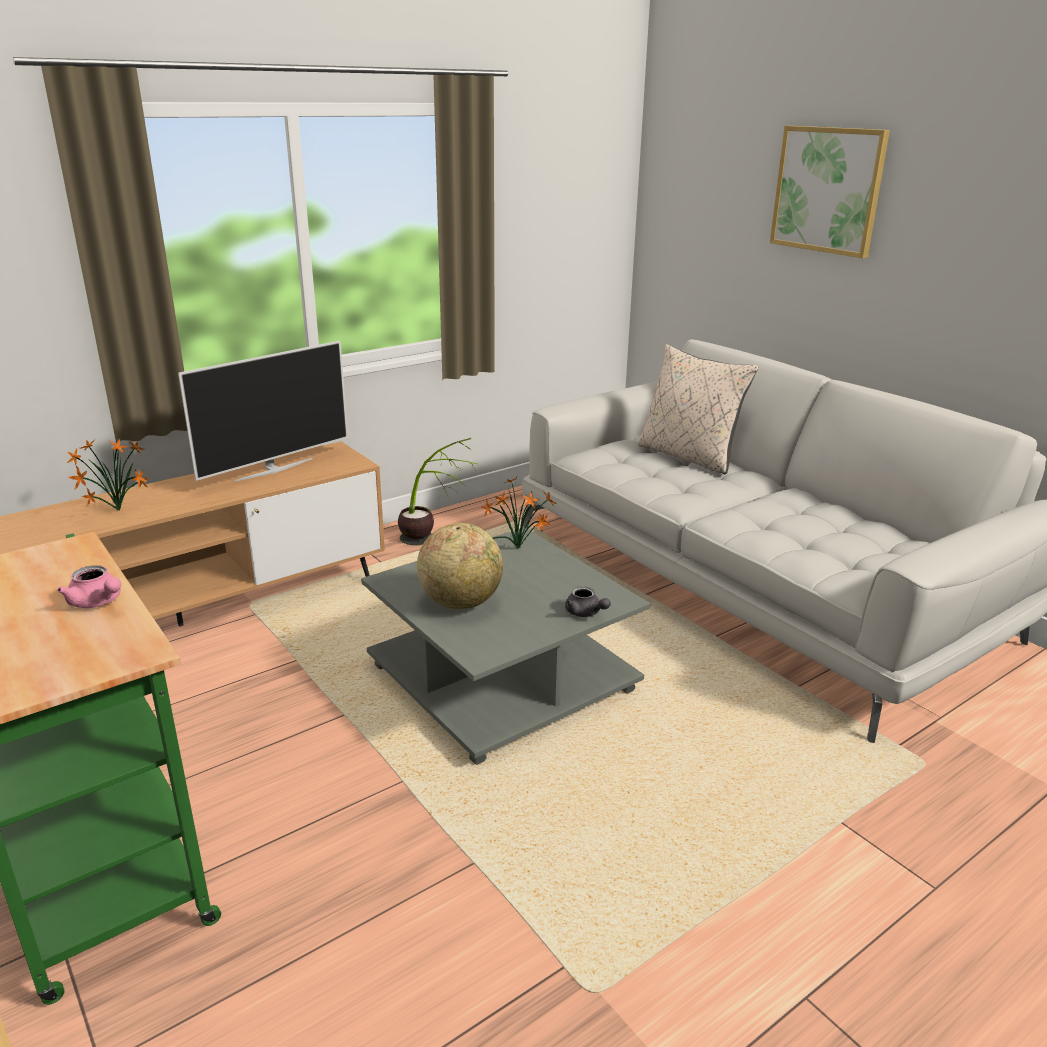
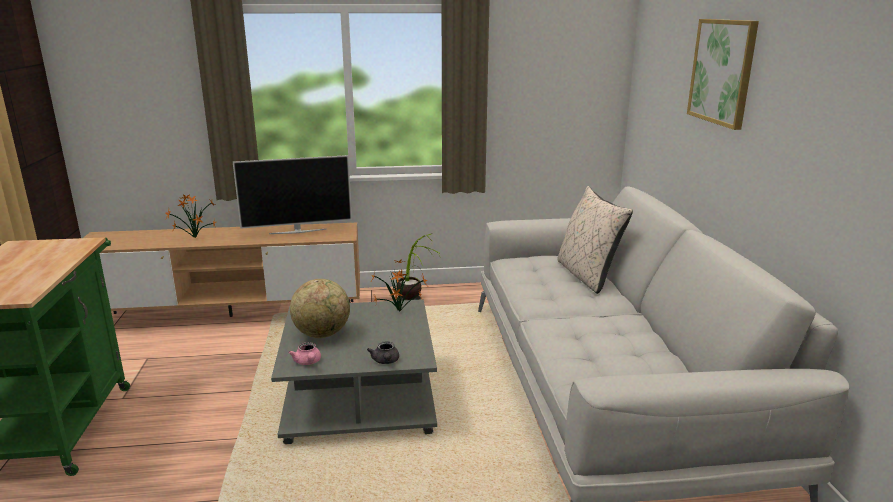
camera: 30 degrees right, 5 degrees down
(98, 602) = (47, 269): pink teapot -> pink teapot (308, 362)

